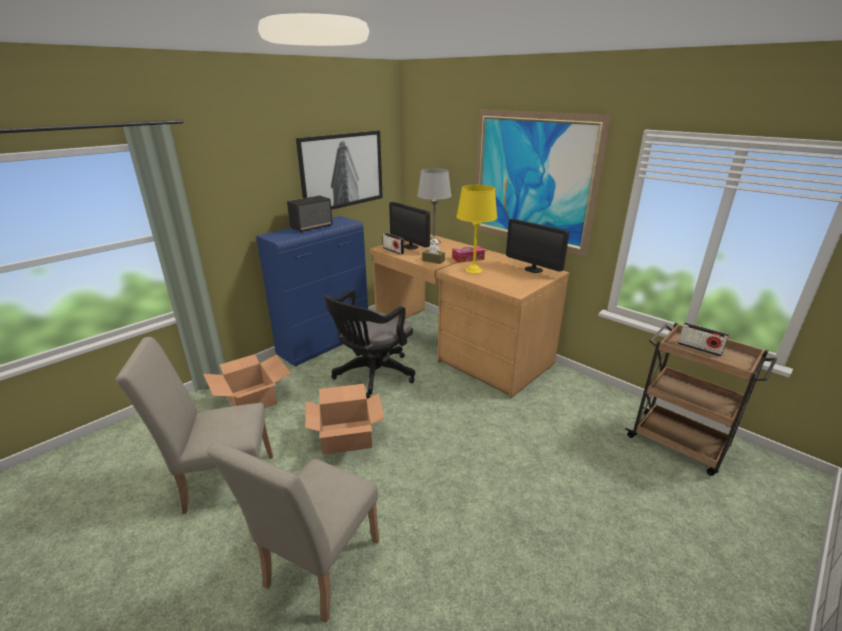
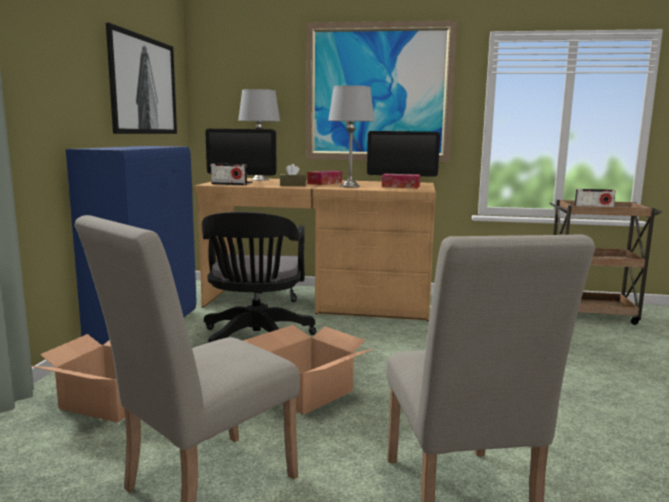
camera: 35 degrees left, 15 degrees down
(312, 227) = (132, 147): speaker -> none
(474, 270) = (350, 186): yellow table lamp -> grey table lamp
(514, 279) = (400, 187): none -> tissue box

